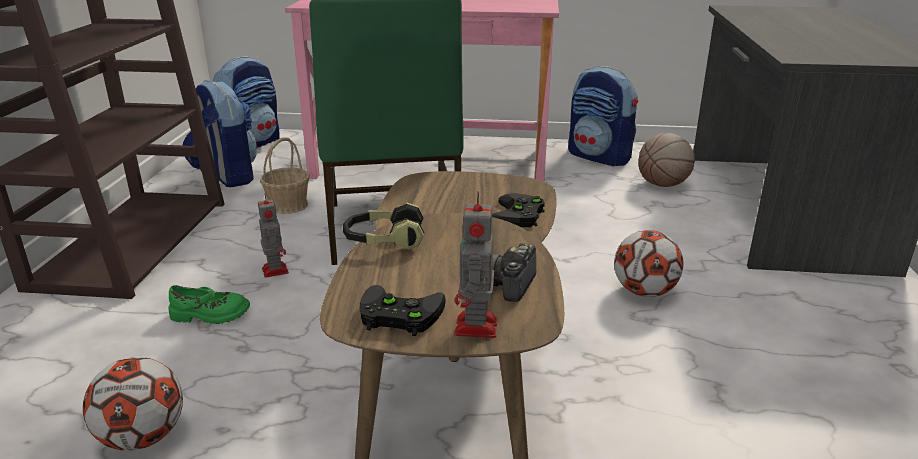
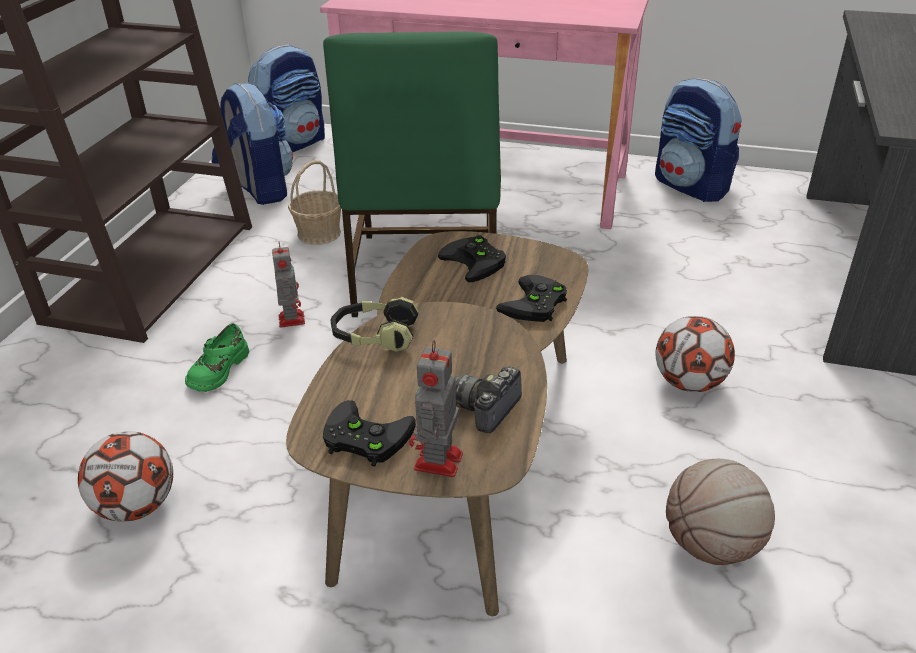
camera: 10 degrees right, 10 degrees up
(210, 315) = (218, 370): green shoe -> green shoe turned 105 degrees clockwise
(456, 191) = (477, 262): none -> black game controller
(663, 185) = (757, 233): basketball -> basketball (712, 545)

